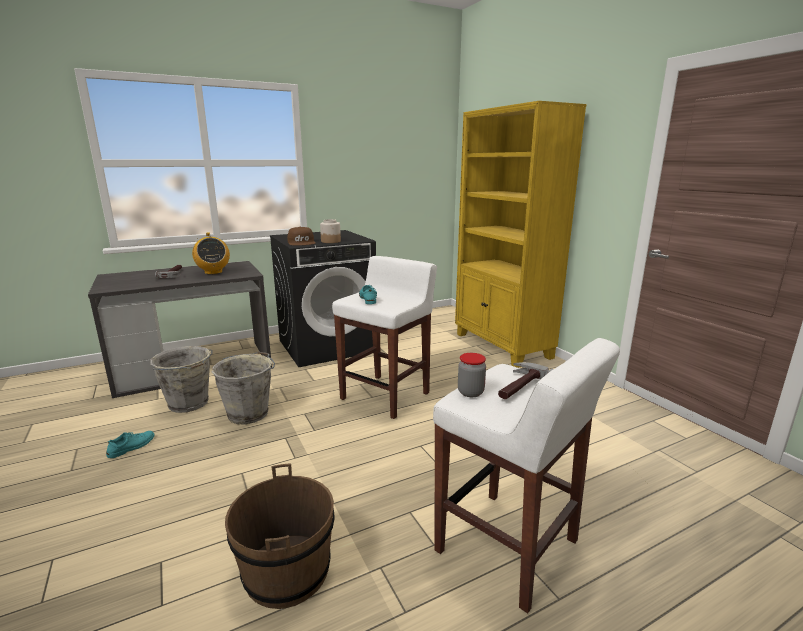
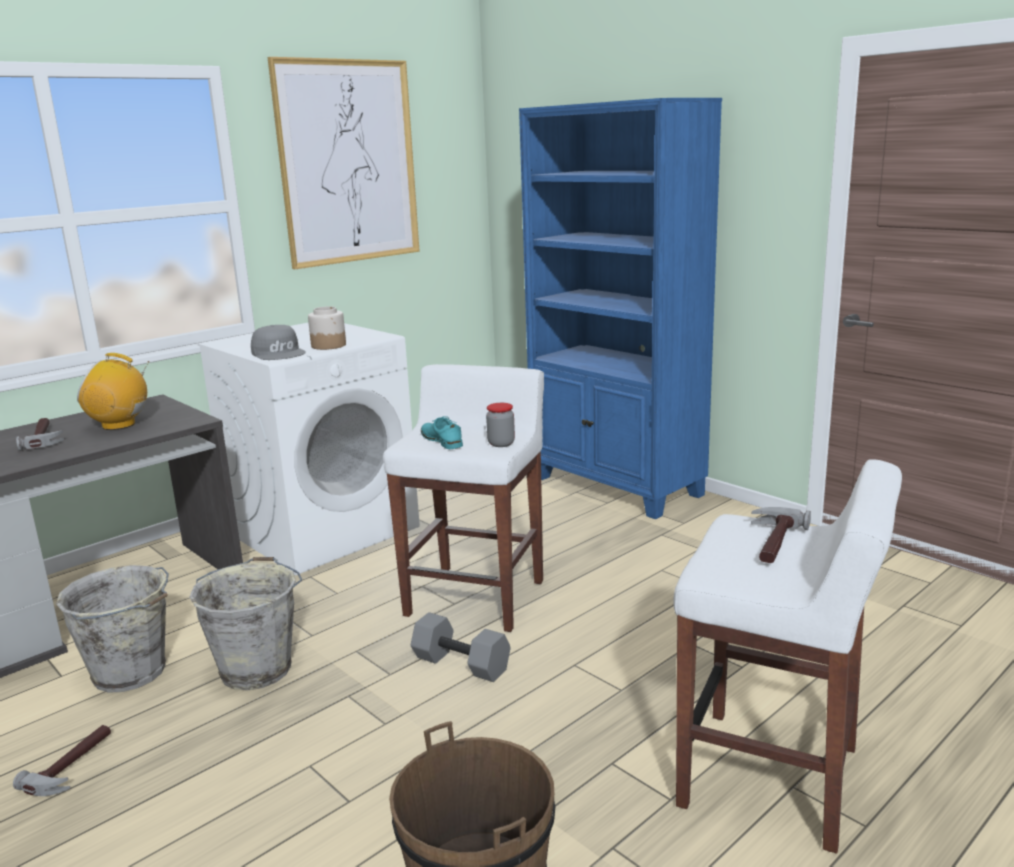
camera: 15 degrees left, 0 degrees up
(132, 447) = (73, 767): turquoise shoe -> hammer
(213, 272) = (119, 425): radio -> radio turned 135 degrees clockwise
(302, 242) = (279, 353): brown cap -> grey cap
(327, 345) = (324, 529): black washing machine -> white washing machine
(357, 432) = (463, 663): none -> grey dumbbell
(370, 143) = (348, 162): none -> picture
(470, 392) = (715, 562): jar -> jar (501, 443)
(502, 346) = (617, 487): yellow bookcase -> blue bookcase

